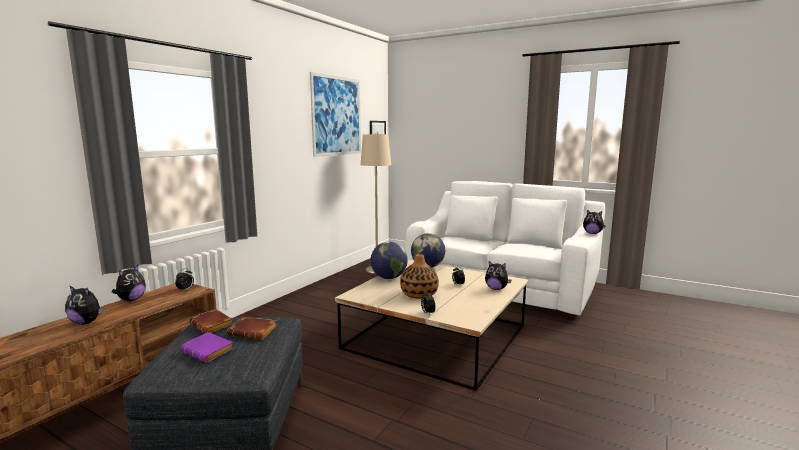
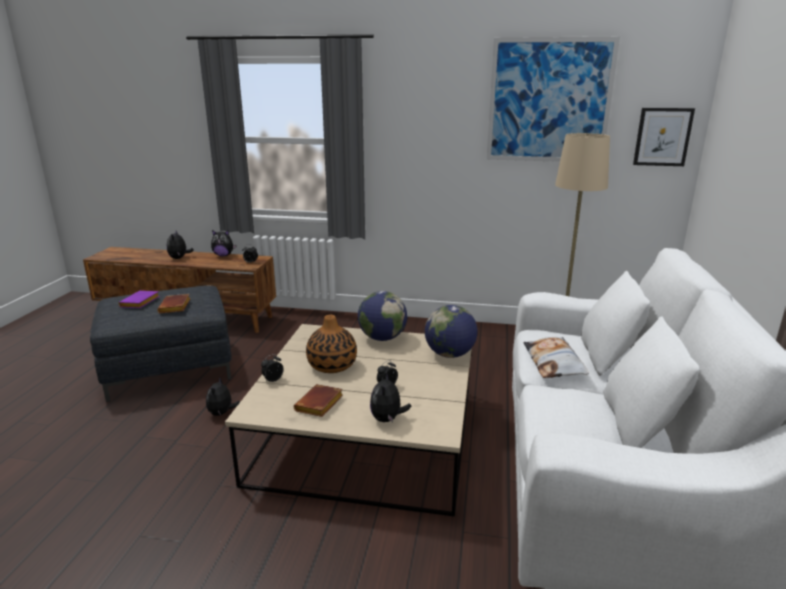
camera: 70 degrees right, 10 degrees up
(213, 325) = (188, 292): brown book -> brown book (319, 405)
(471, 244) = (554, 363): none -> pillow
(592, 233) = (701, 477): plush toy -> plush toy (222, 413)

